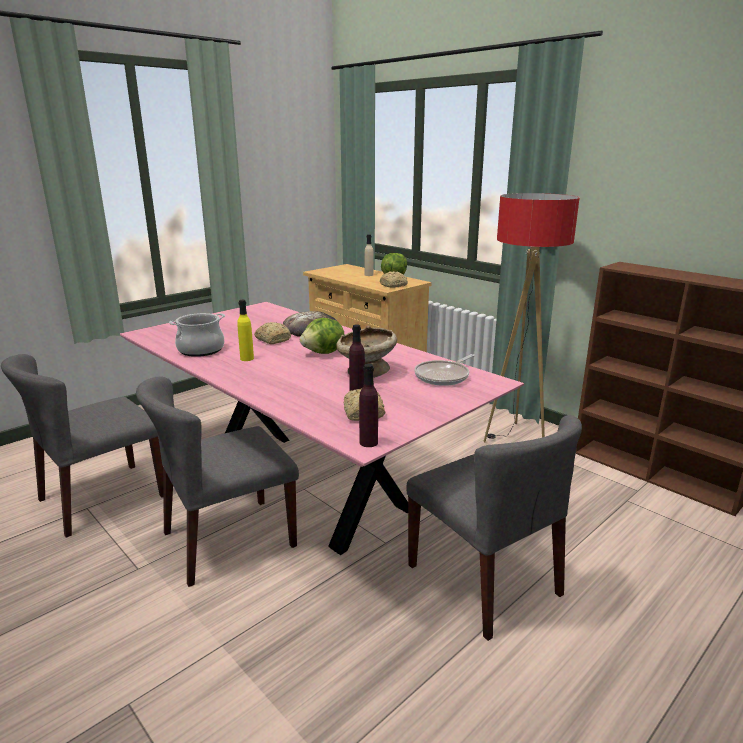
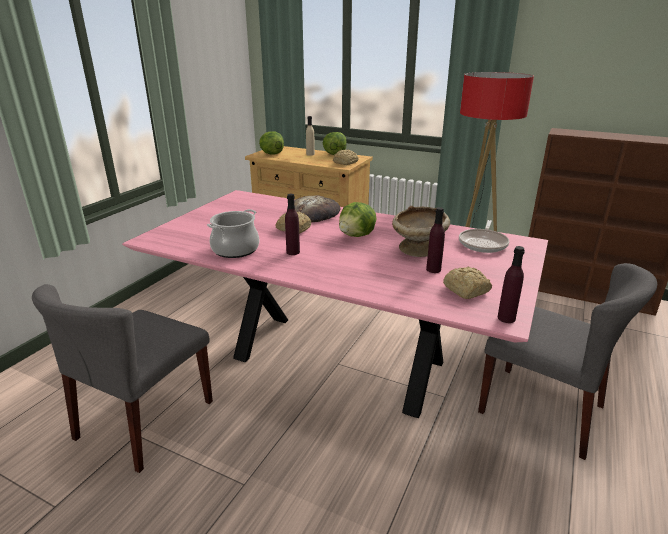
camera: 20 degrees left, 5 degrees up
(228, 540) = (309, 430): grey chair -> none
(247, 358) = (293, 252): yellow bottle -> purple bottle
(331, 271) = (271, 154): none -> lettuce

